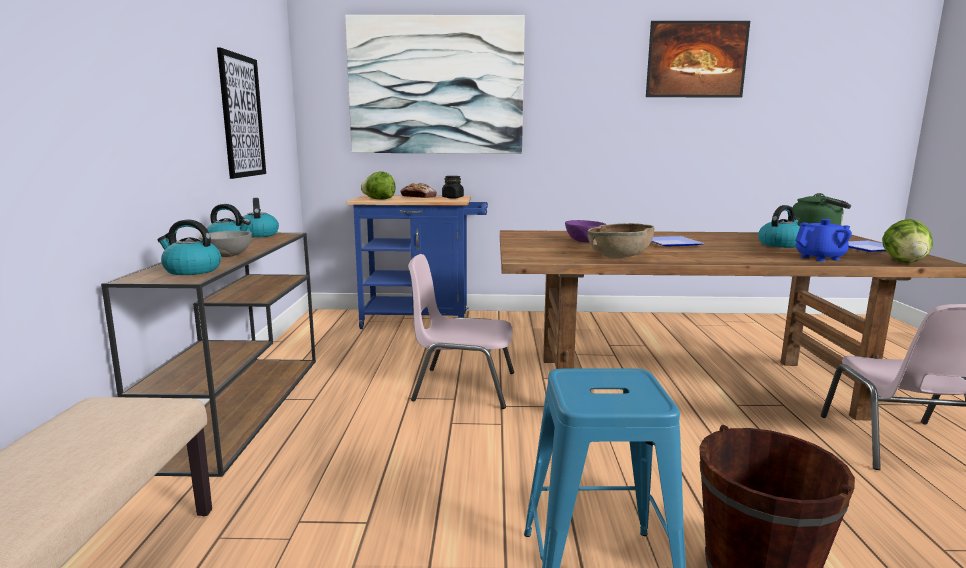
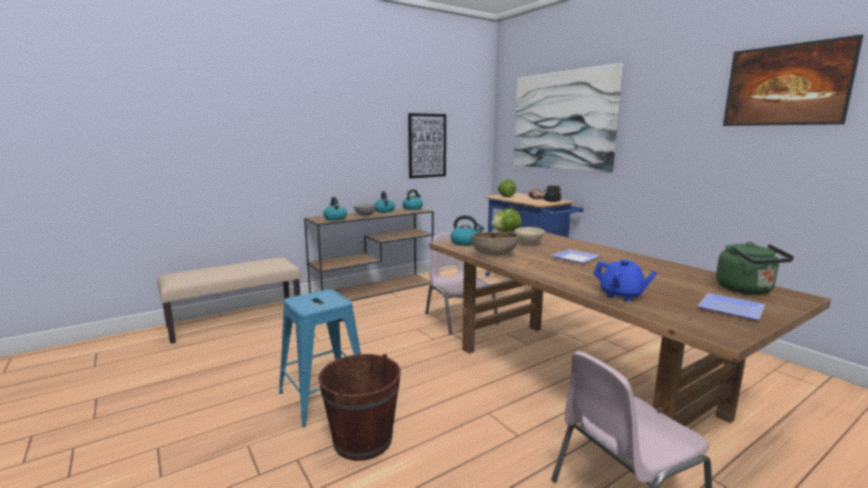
camera: 55 degrees right, 0 degrees up
(585, 241) = (529, 243): purple bowl -> beige bowl
(780, 244) = (660, 281): kettle -> kettle (465, 243)
(904, 262) = (680, 322): lettuce -> lettuce (505, 232)

